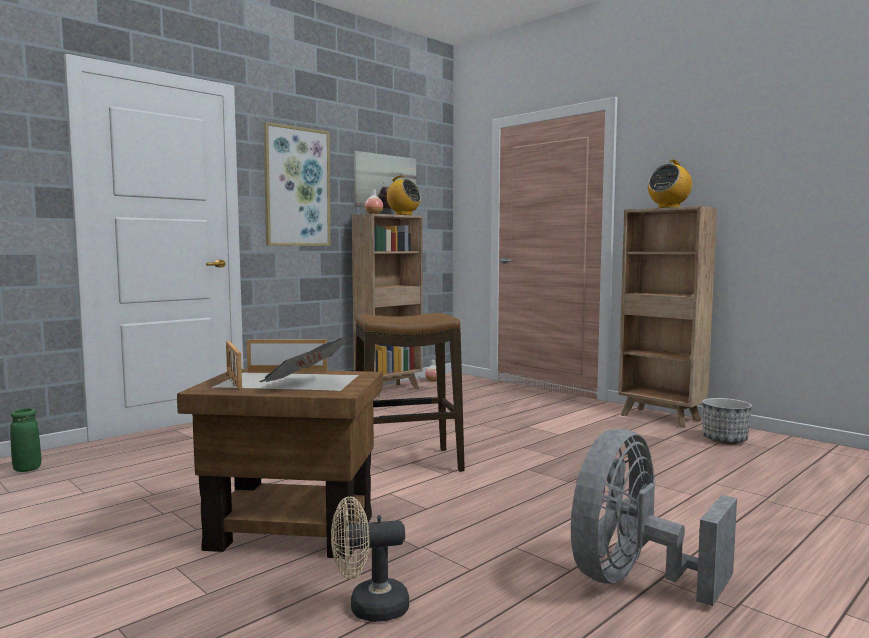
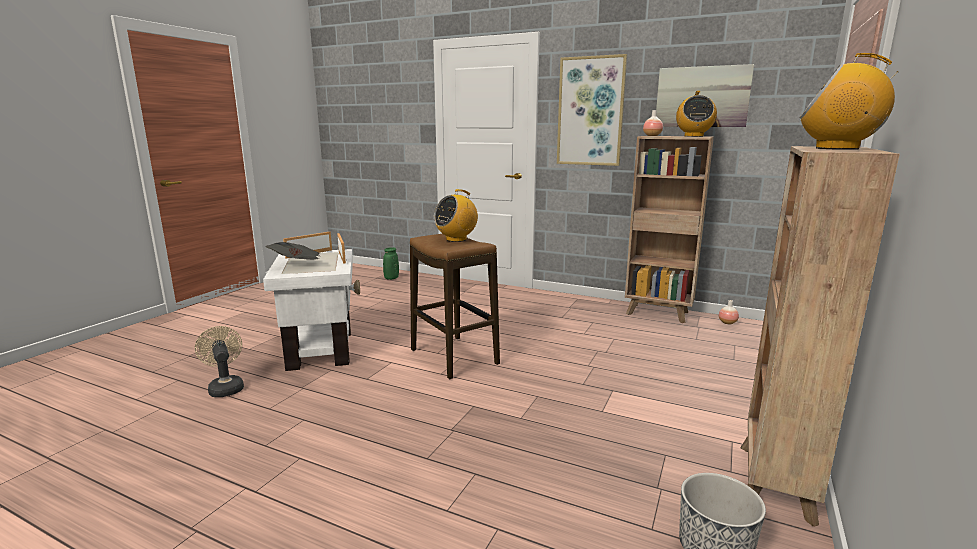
camera: 70 degrees right, 10 degrees up
(292, 531) = (322, 349): brown side table -> white side table
(399, 316) = (456, 239): none -> radio
(634, 580) = (245, 474): grey fan -> none

